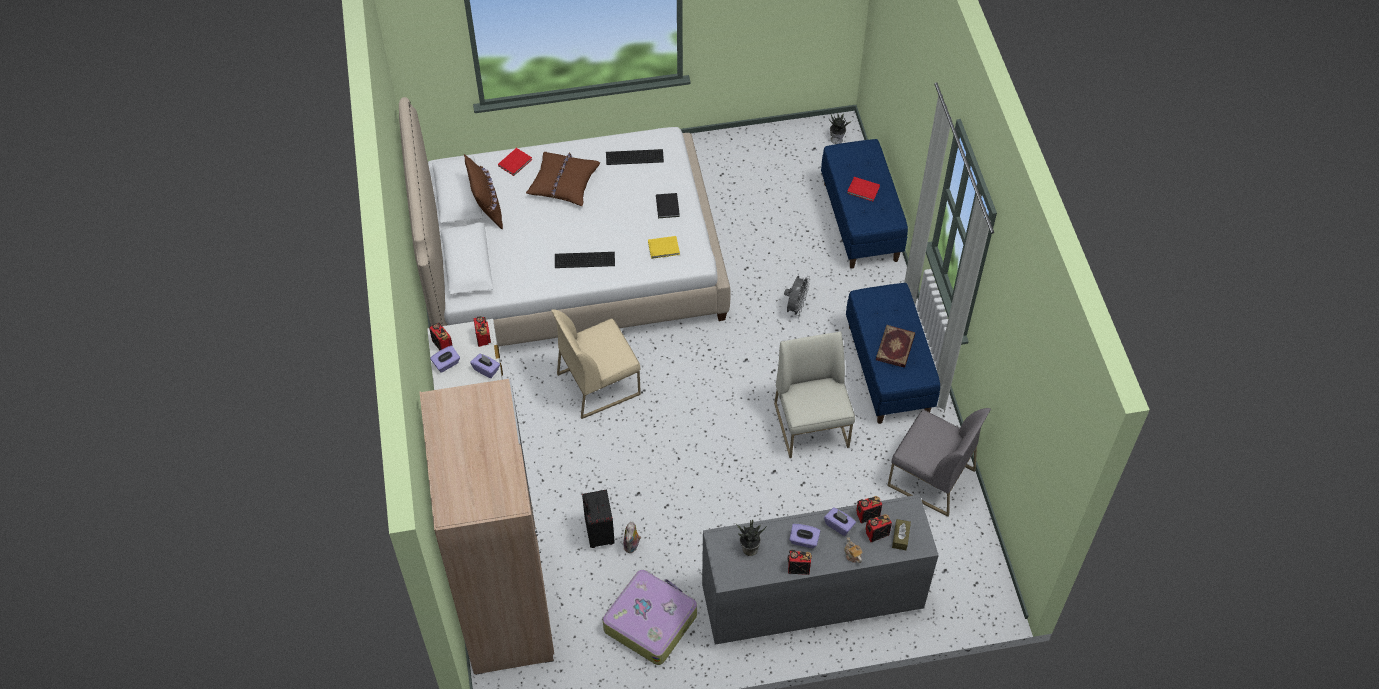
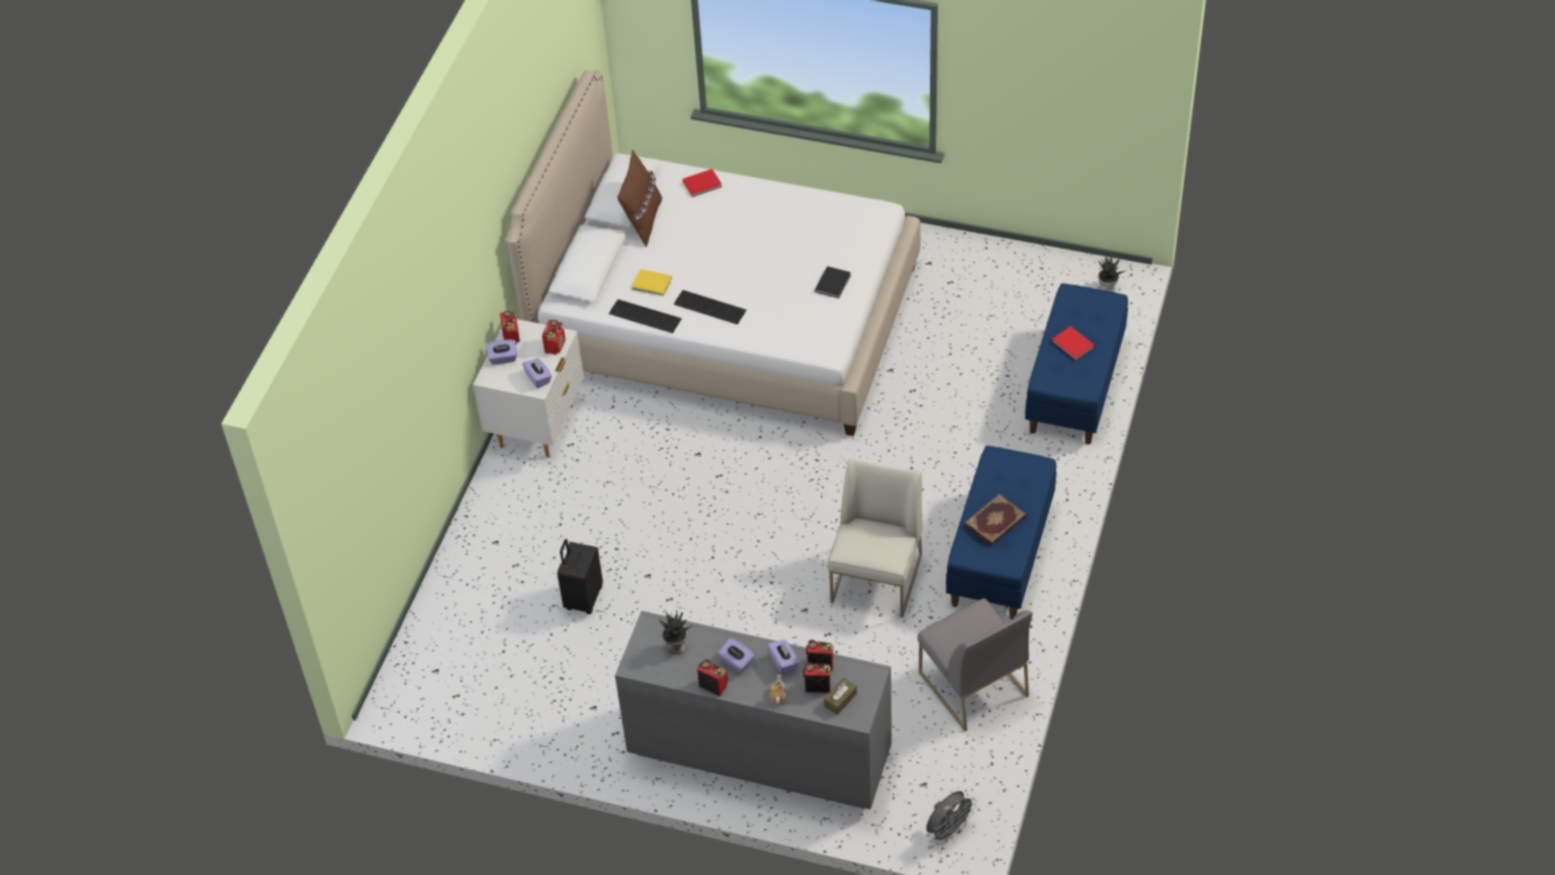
camera: 30 degrees right, 5 degrees down
(506, 603) = (449, 628): beige wardrobe -> none
(563, 183) = (739, 222): brown pillow -> none
(599, 383) = (678, 450): beige chair -> none
(632, 546) = (609, 624): plush toy -> none
(634, 156) = (831, 219): keyboard -> keyboard (645, 315)
(650, 621) = (580, 705): suitcase -> none
(664, 248) = (800, 325): yellow book -> yellow book (652, 284)
(795, 307) = (940, 451): grey fan -> grey fan (948, 830)

